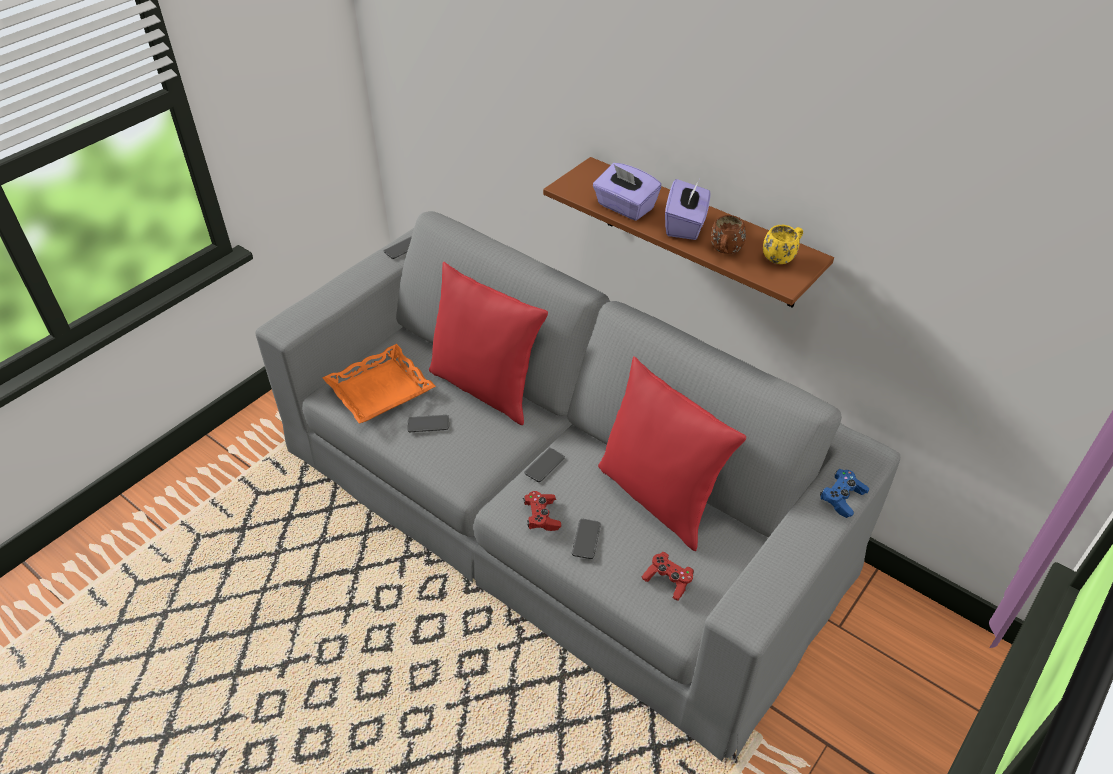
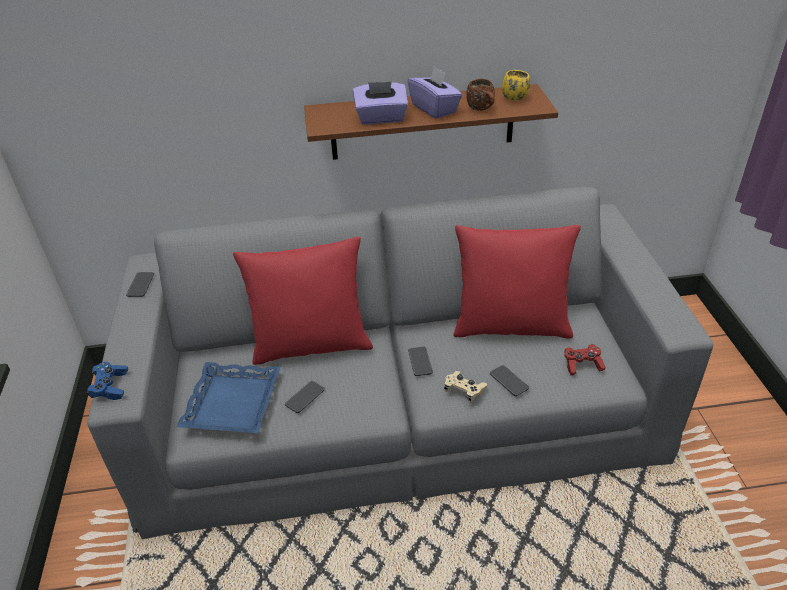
camera: 45 degrees left, 5 degrees down
(380, 389) = (231, 403): orange tray -> blue tray
(541, 516) = (464, 391): red game controller -> beige game controller
(842, 498) = (627, 240): blue game controller -> blue game controller (110, 387)

